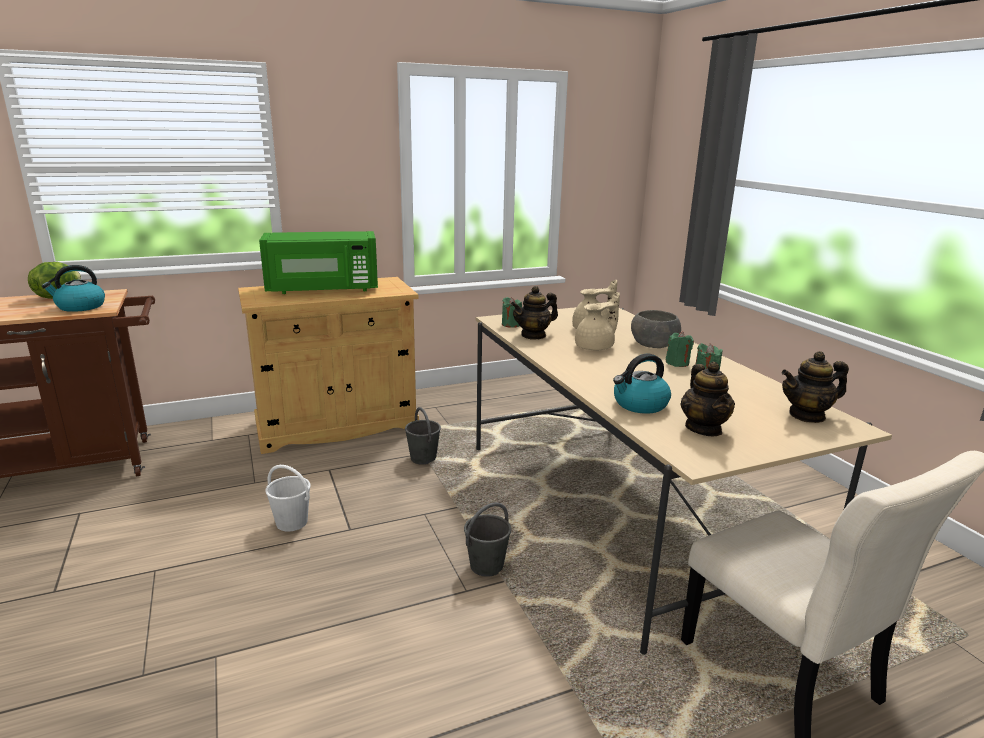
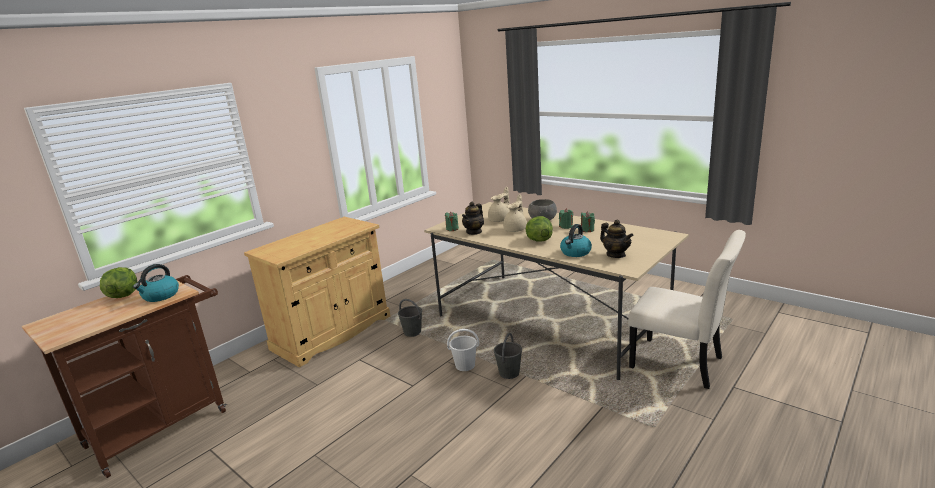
camera: 25 degrees left, 0 degrees up
(291, 522) = (371, 396): white bucket -> white bucket (464, 365)
(323, 290) = (310, 238): green microwave -> none
(607, 370) = (538, 240): none -> lettuce
(807, 415) = (649, 235): teapot -> none

